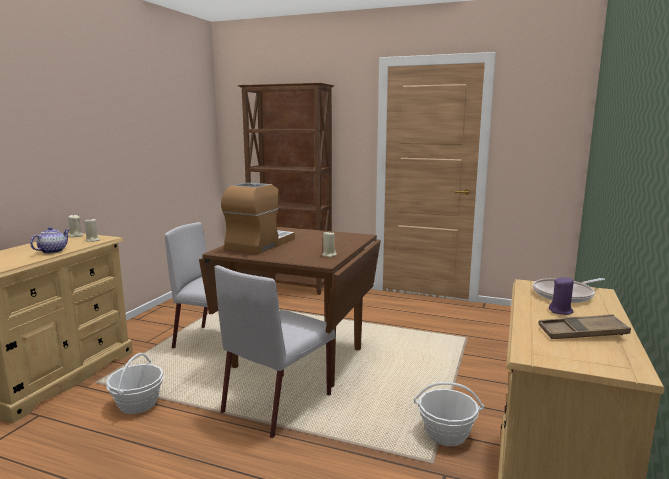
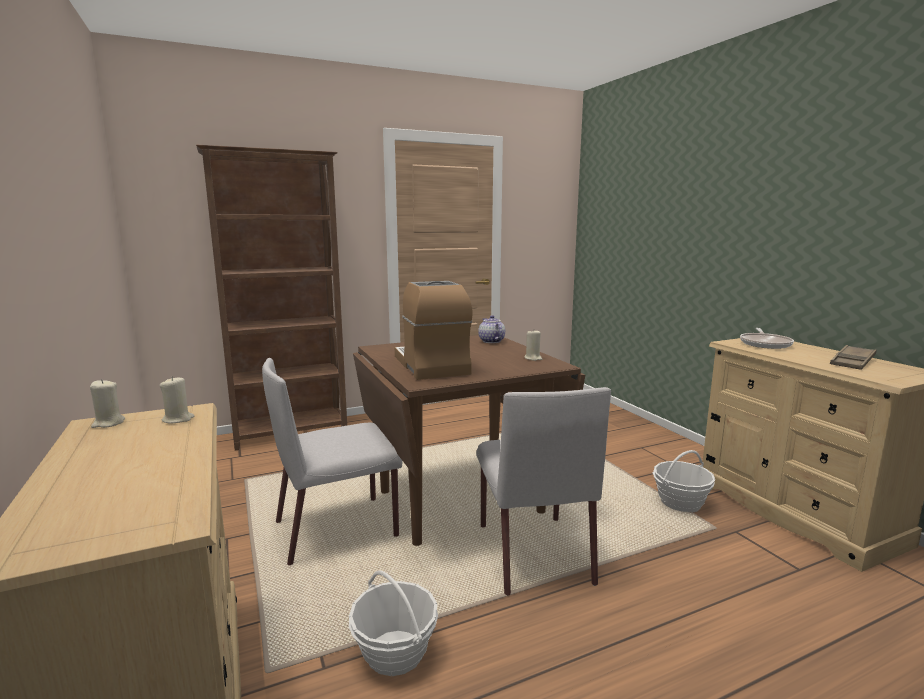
camera: 45 degrees left, 0 degrees up
(52, 251) = (171, 454): teapot -> teapot (490, 341)
(561, 311) = (801, 353): purple candle -> none

